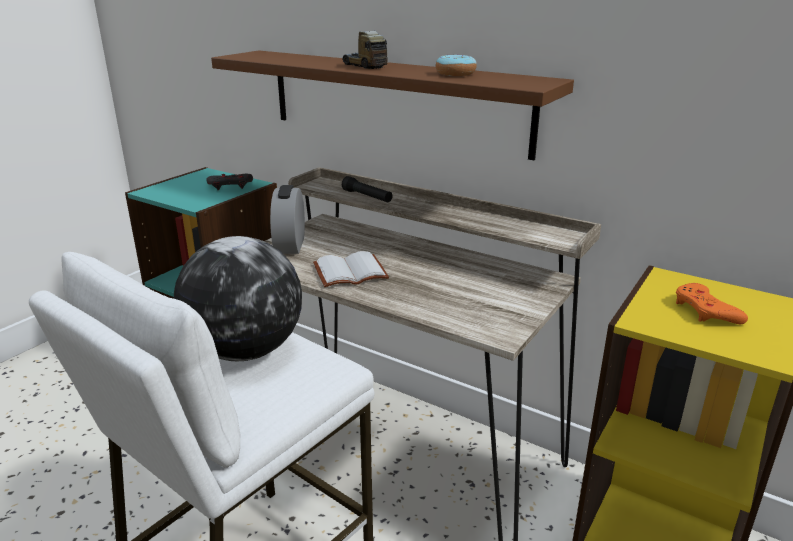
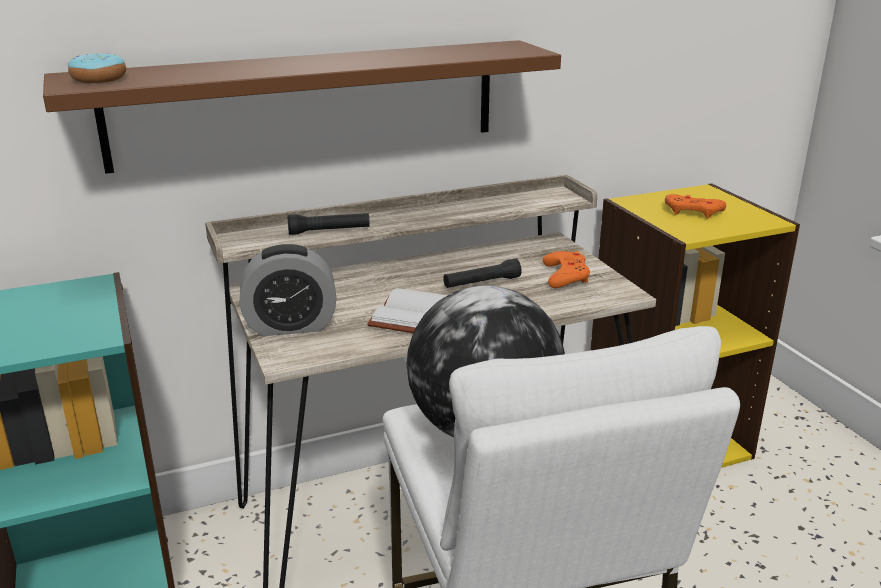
camera: 55 degrees left, 0 degrees up
(230, 185) = (65, 300): grey game controller -> none
(290, 245) = (290, 326): alarm clock -> alarm clock turned 45 degrees counterclockwise
(364, 66) = (305, 64): toy truck -> none
(432, 277) = (481, 283): none -> black flashlight
(455, 74) = (425, 53): donut -> donut (99, 79)
(496, 302) = (565, 275): none -> orange game controller

